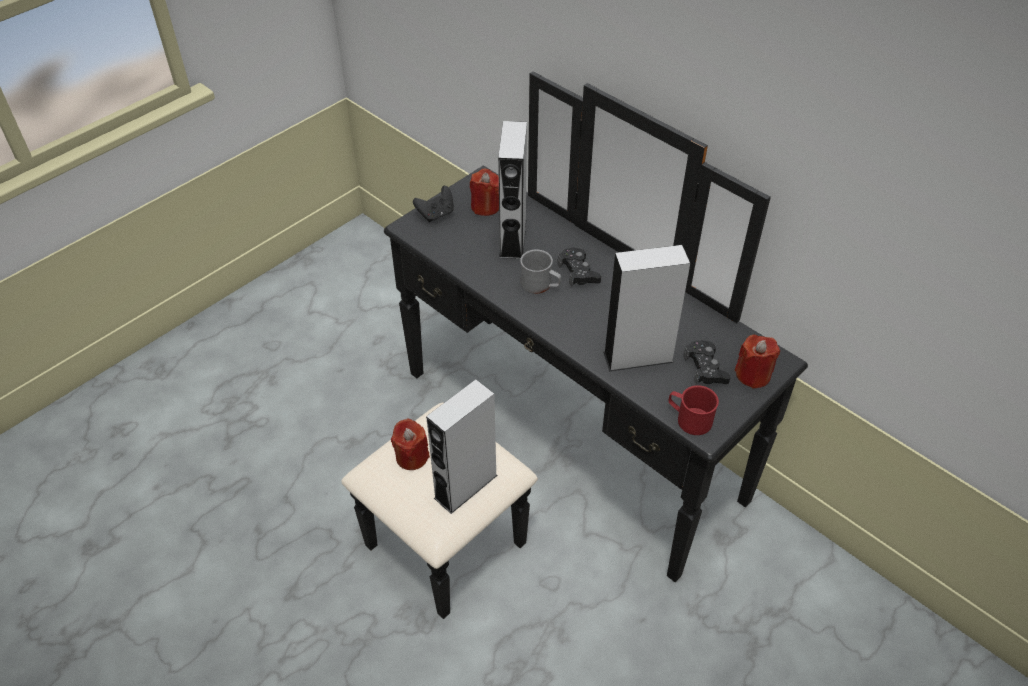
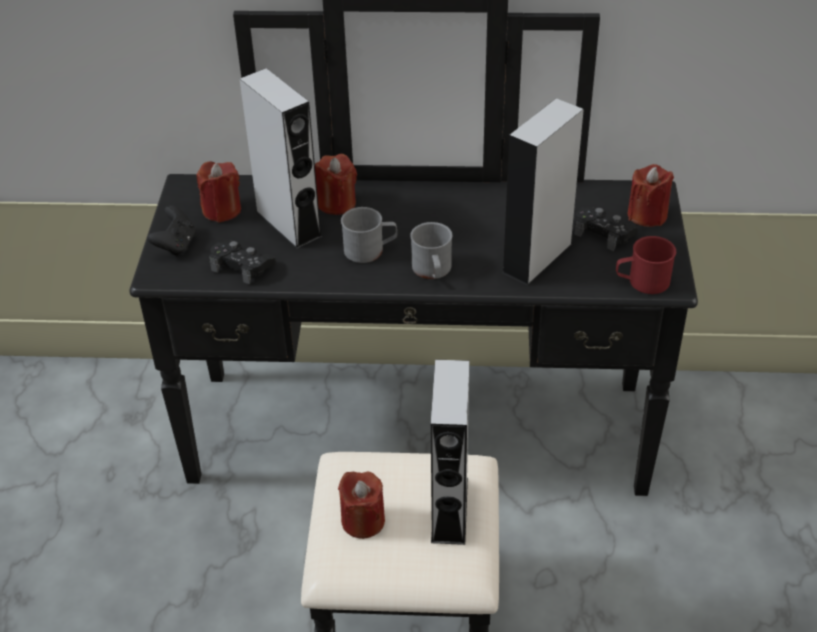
camera: 40 degrees left, 5 degrees down
(556, 241) = (336, 203): none -> red candle
(561, 323) = (432, 271): none -> grey mug
(578, 272) = (392, 218): black game controller -> black game controller (242, 266)

